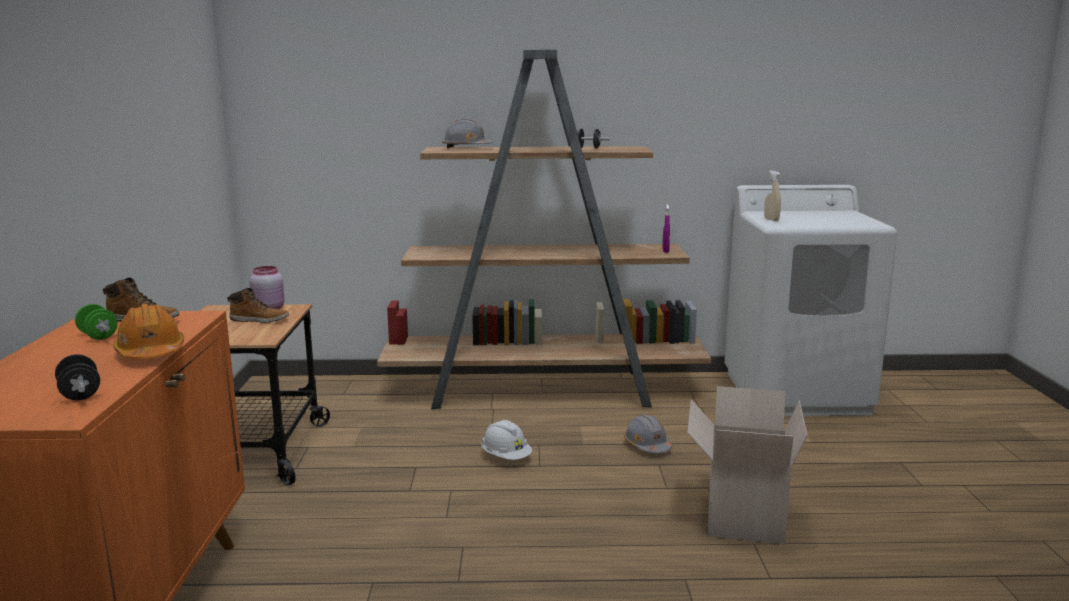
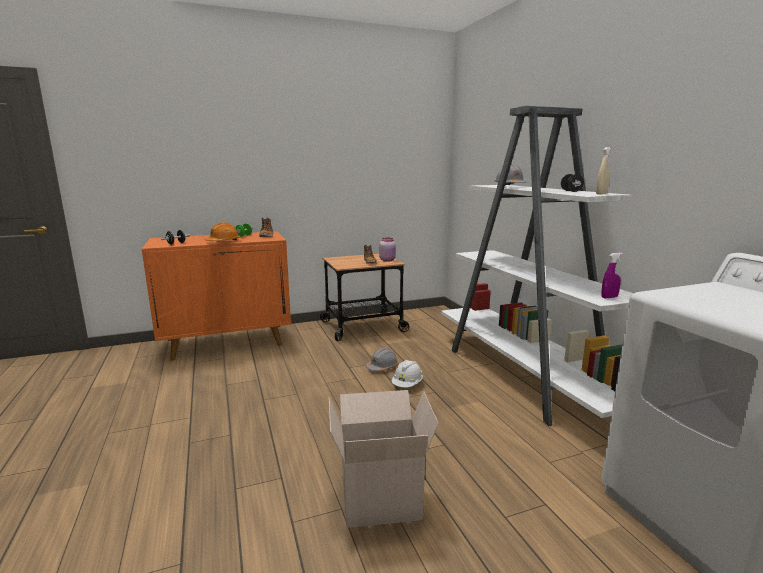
camera: 70 degrees right, 0 degrees up
(544, 390) = (524, 377): brown bookcase -> white bookcase
(647, 446) = (472, 434): grey hard hat -> grey hard hat (382, 367)
(771, 219) = (686, 290): beige spray bottle -> beige spray bottle (601, 194)

